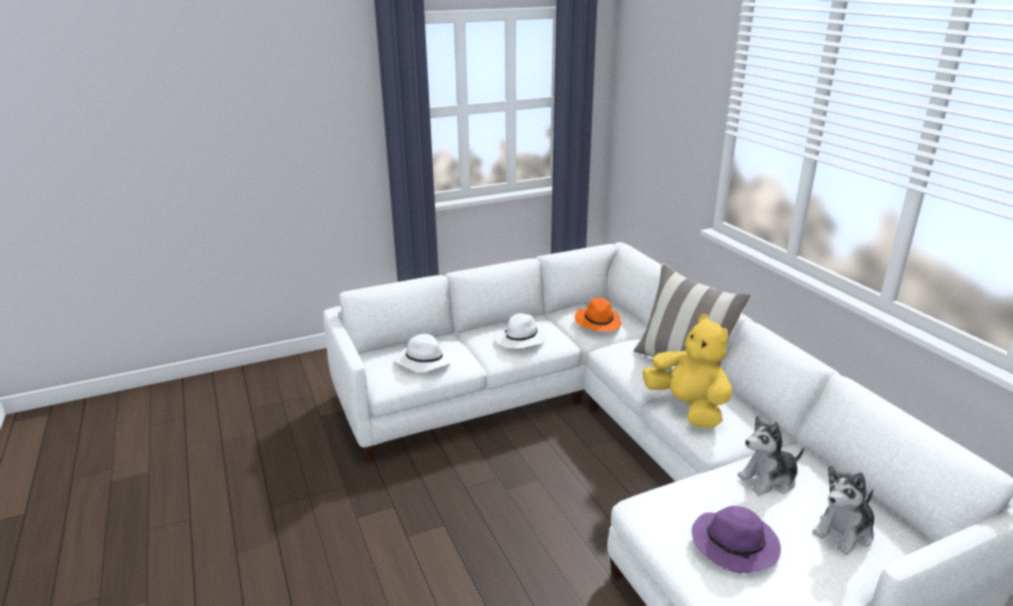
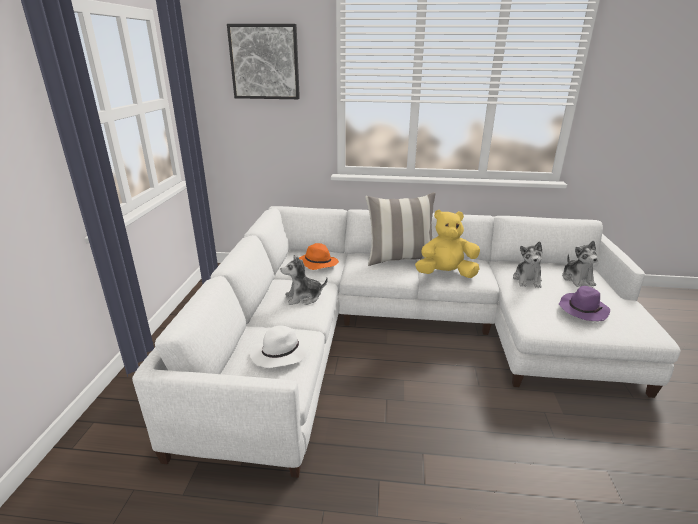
camera: 60 degrees left, 0 degrees up
(521, 340) = (303, 297): white hat -> plush toy
(671, 68) = (265, 62): none -> picture

